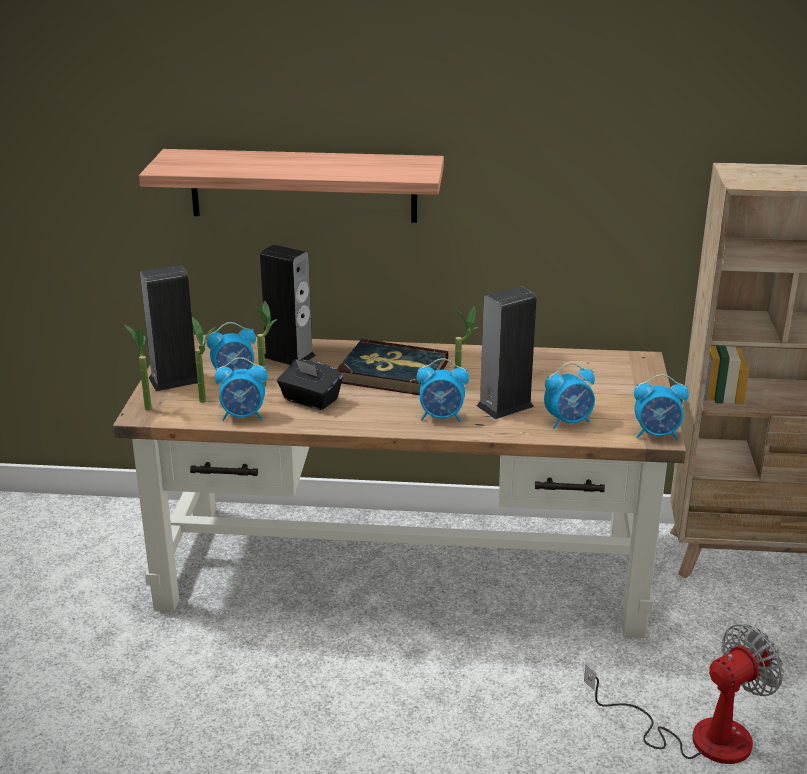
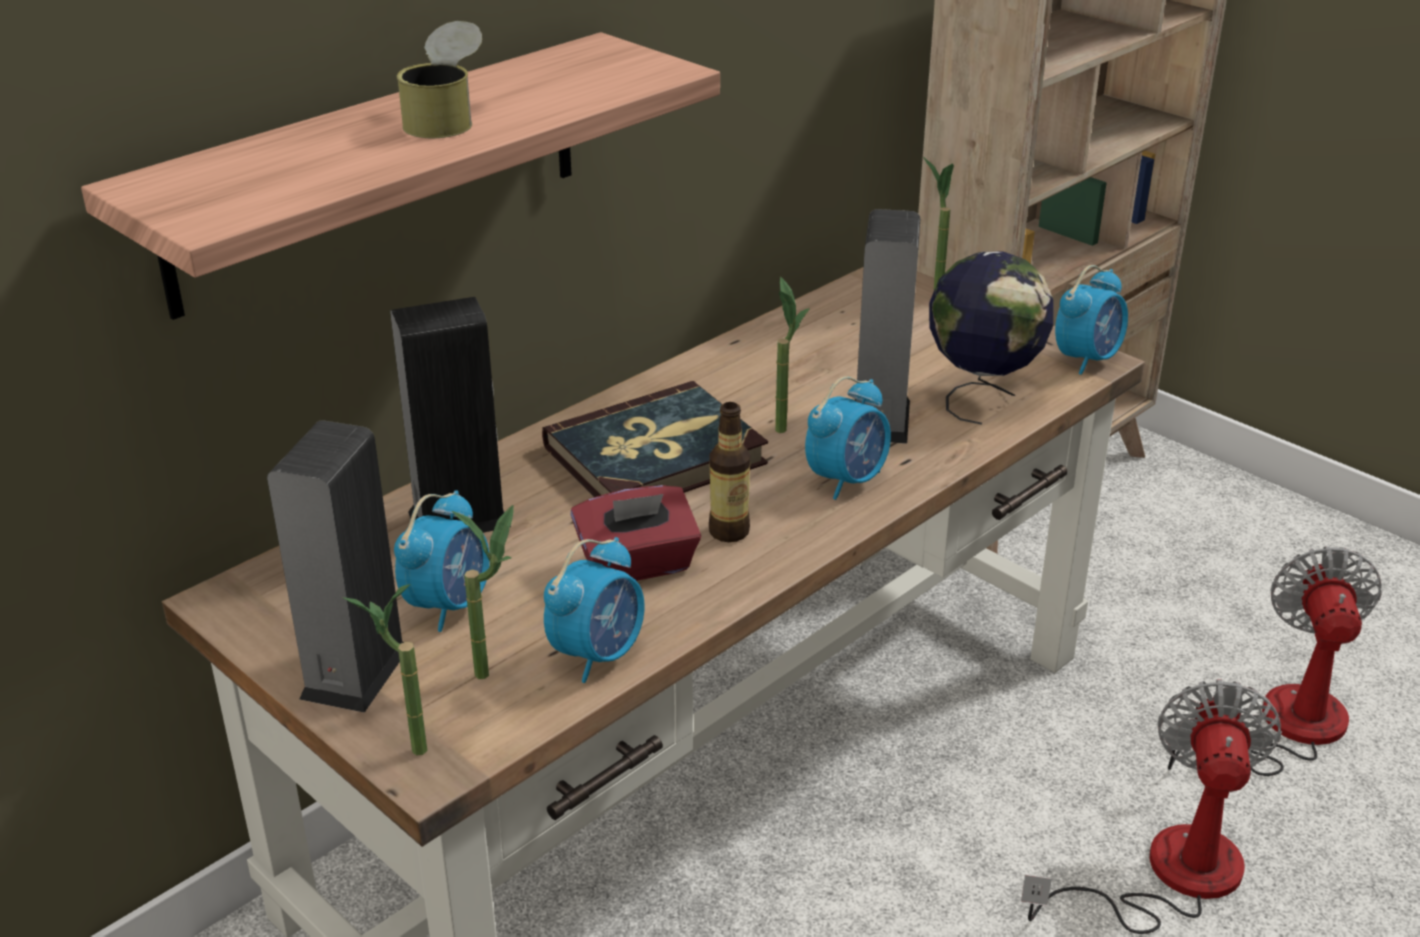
camera: 50 degrees left, 5 degrees up
(266, 382) = (515, 580): potted plant -> potted plant (932, 285)
(304, 165) = (447, 118): none -> can
(310, 400) = (637, 565): black tissue box -> red tissue box
(362, 408) = (729, 531): none -> bottle
(520, 737) = (1167, 876): none -> fan
(568, 421) = (982, 397): alarm clock -> globe

